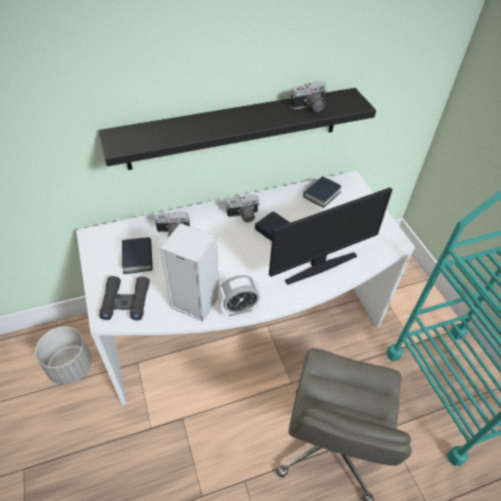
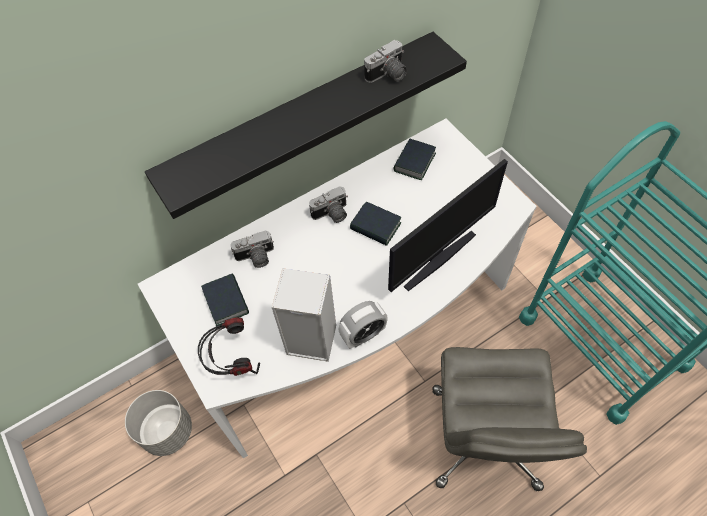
camera: 10 degrees left, 10 degrees up
(125, 301) = (232, 361): black binoculars -> headphones

